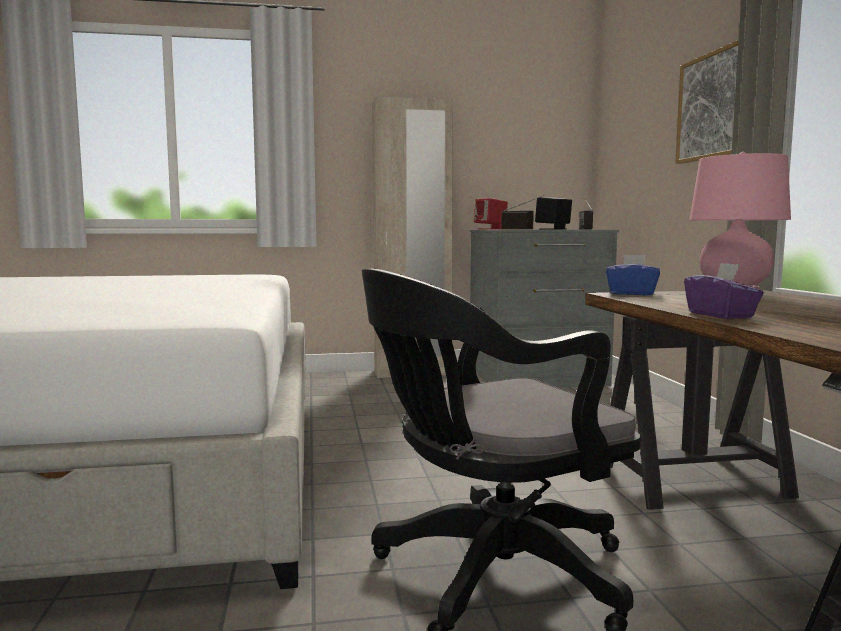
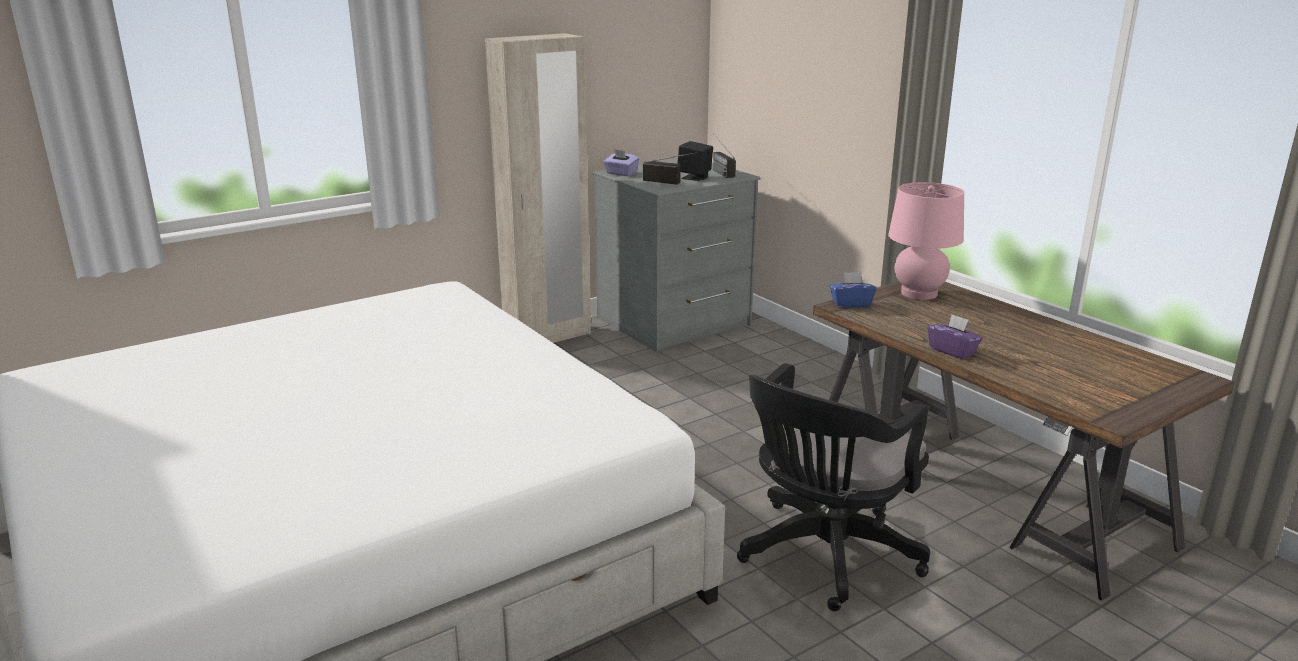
camera: 25 degrees left, 15 degrees up
(490, 229) = (621, 173): red speaker -> purple tissue box
(712, 106) = (866, 83): picture -> none

